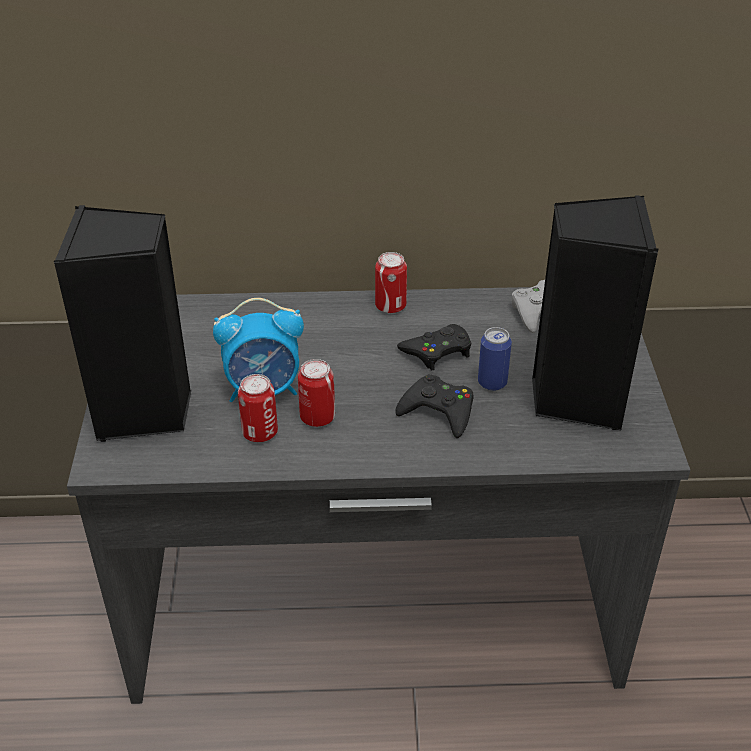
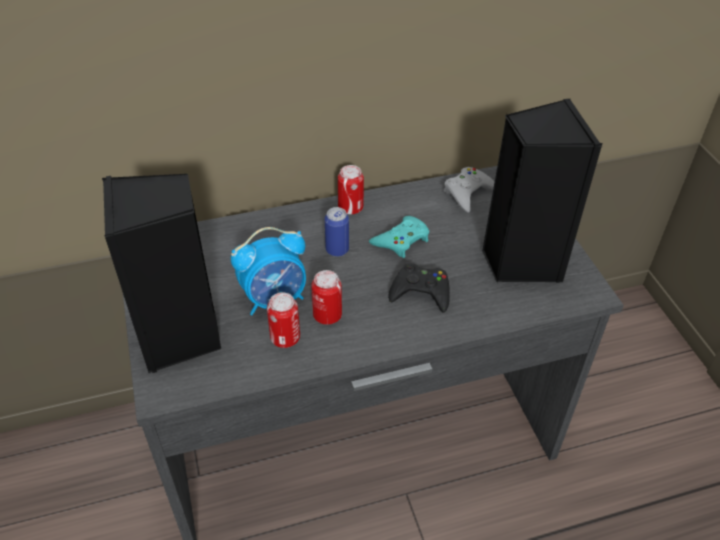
camera: 15 degrees left, 5 degrees up
(437, 351) = (401, 240): black game controller -> turquoise game controller
(492, 383) = (453, 260): can -> can (337, 250)

